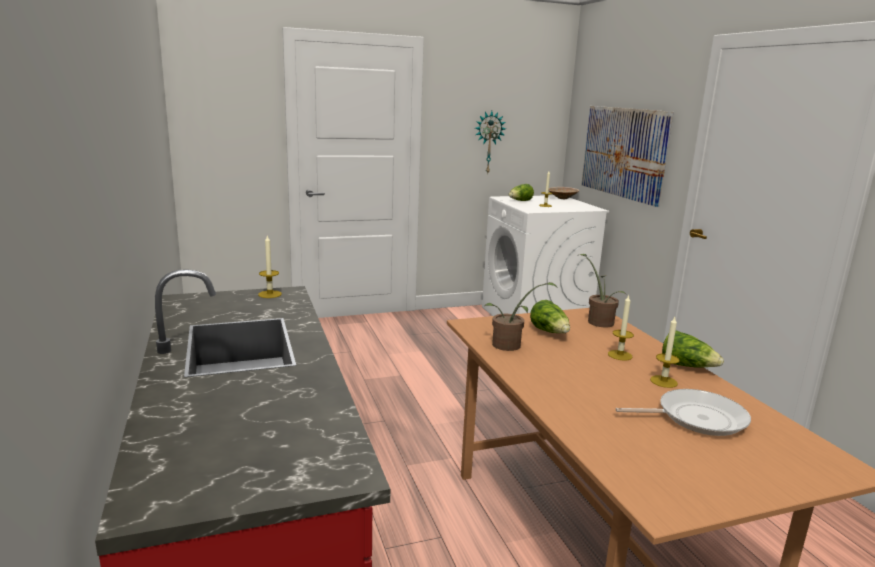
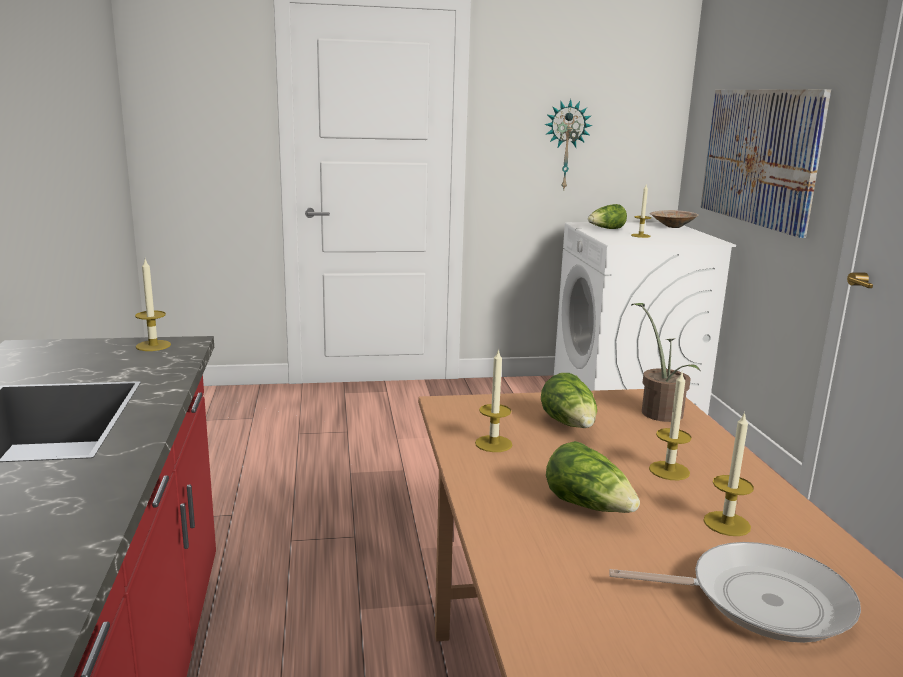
camera: 10 degrees right, 0 degrees up
(510, 346) = (493, 444): potted plant -> candle
(687, 366) = (781, 498): lettuce -> lettuce (589, 506)

